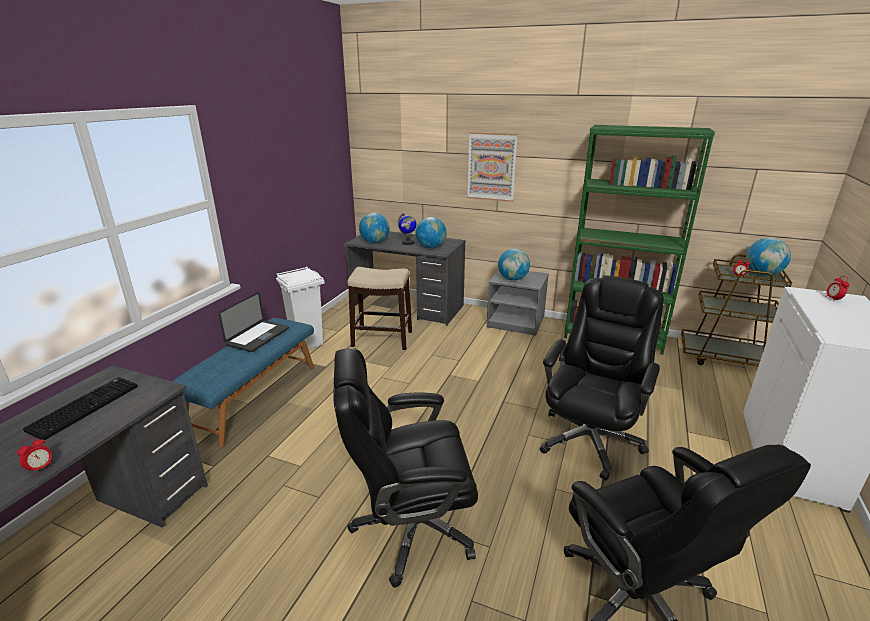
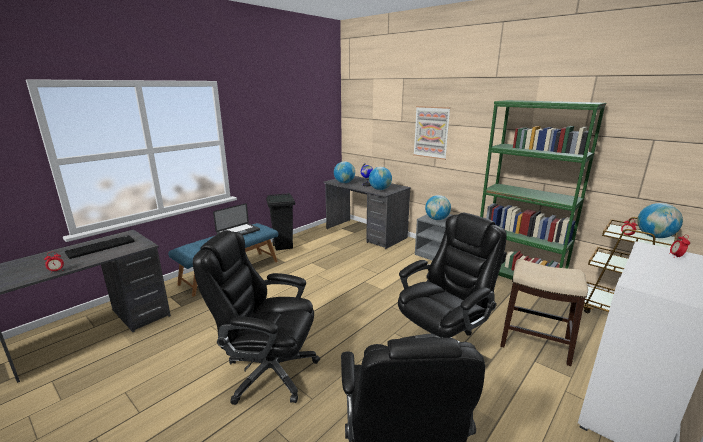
camera: 20 degrees right, 5 degrees down
(308, 344) = (283, 246): white trash can -> black trash can
(381, 339) = (333, 251): stool -> stool (534, 342)

